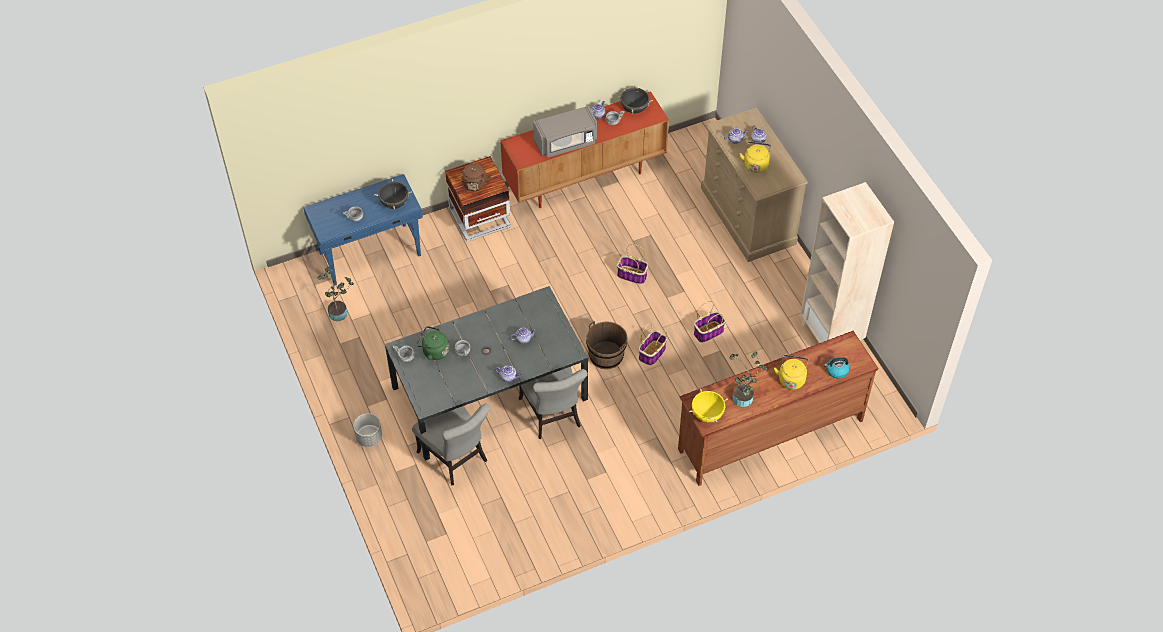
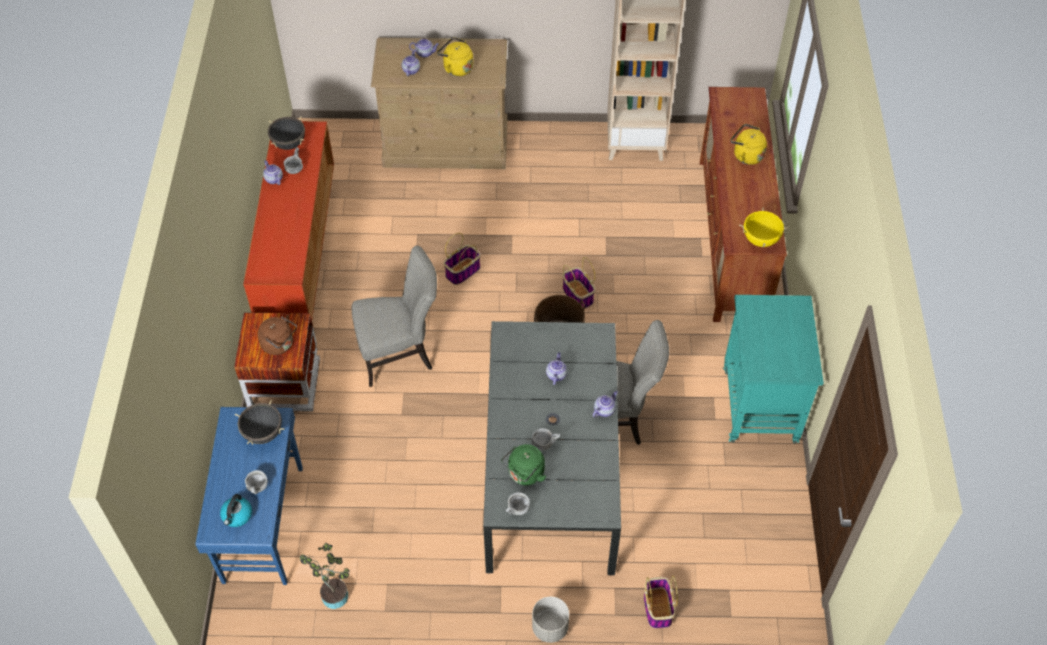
camera: 65 degrees left, 0 degrees up
(456, 458) = (626, 540): grey chair -> grey chair (400, 354)
(566, 143) = (294, 223): grey microwave -> none
(614, 504) = (759, 406): none -> turquoise cart
(708, 332) = (577, 236): basket -> basket (657, 607)
(742, 400) = (755, 204): potted plant -> none
(836, 371) = (753, 118): kettle -> kettle (237, 516)

